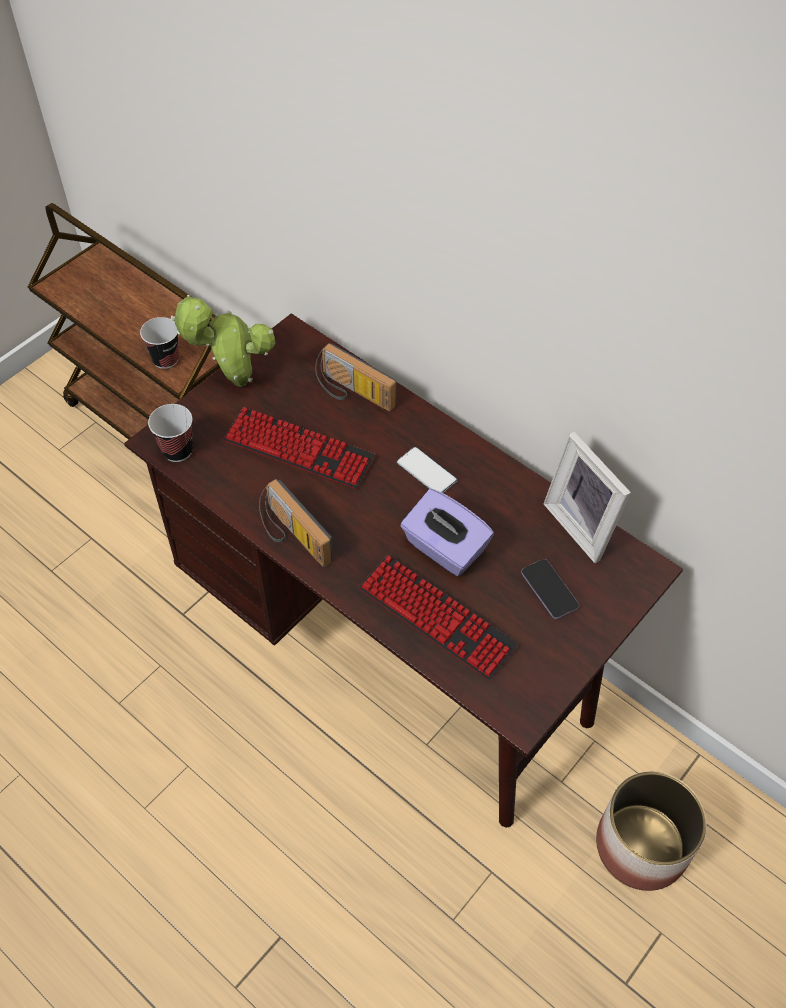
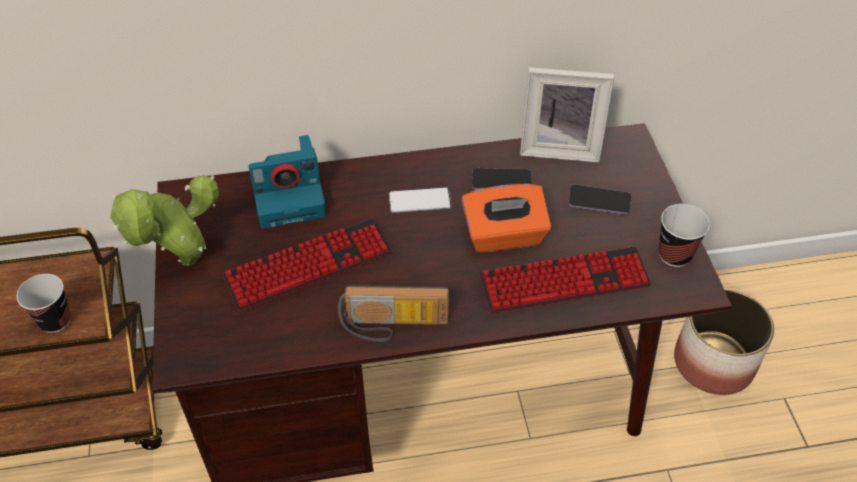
camera: 50 degrees left, 5 degrees down
(177, 450) = (210, 352): cup -> cup (674, 254)
(352, 393) = (290, 196): radio -> camera
(444, 548) = (504, 236): purple tissue box -> orange tissue box
(501, 510) = (501, 181): none -> phone

